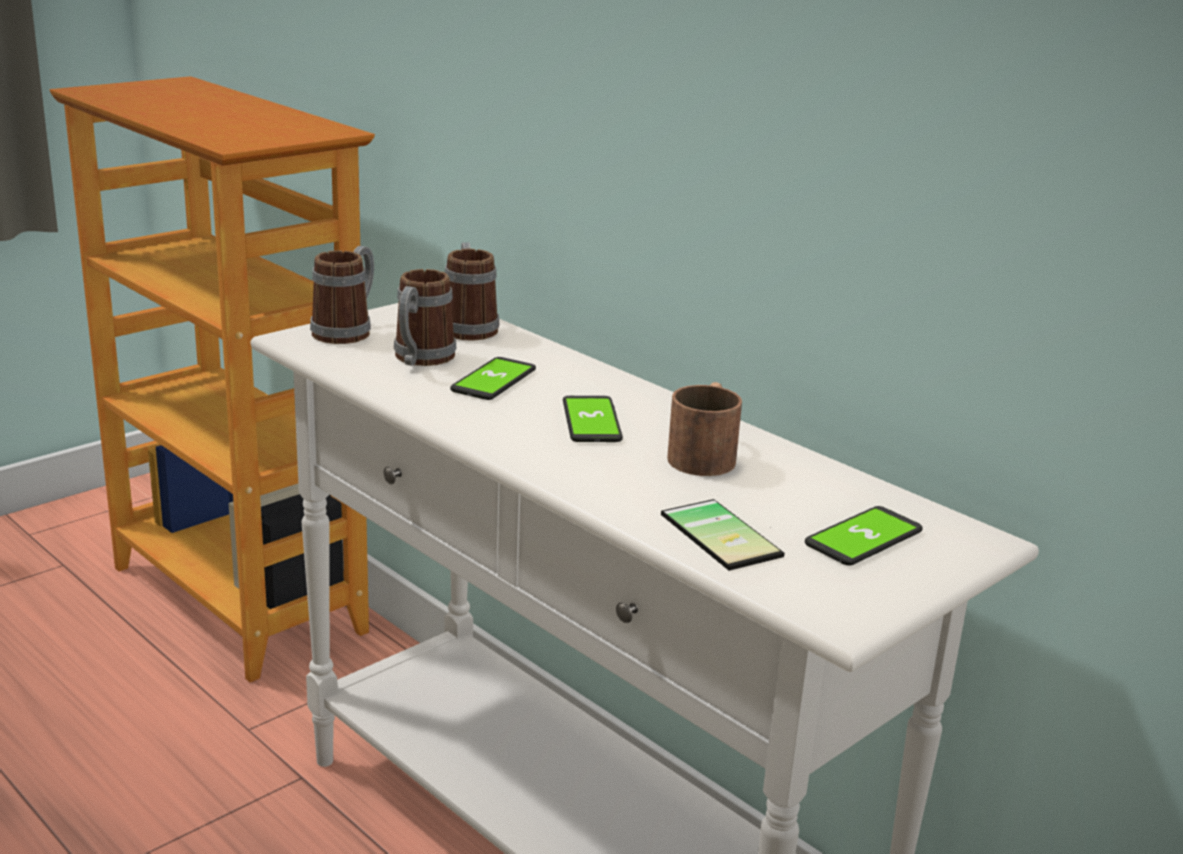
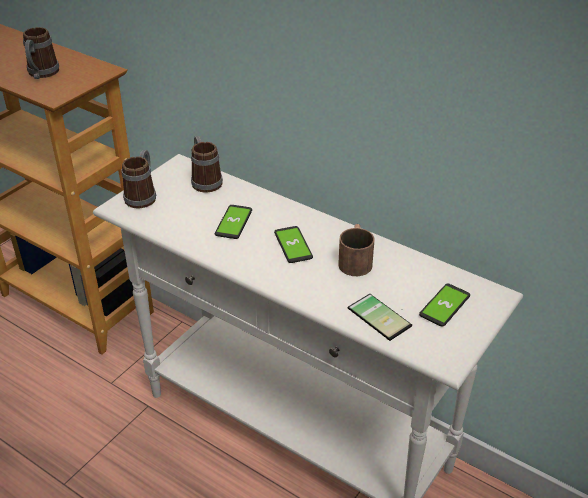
camera: 10 degrees left, 15 degrees up
(420, 360) = (190, 213): mug -> mug (41, 74)

